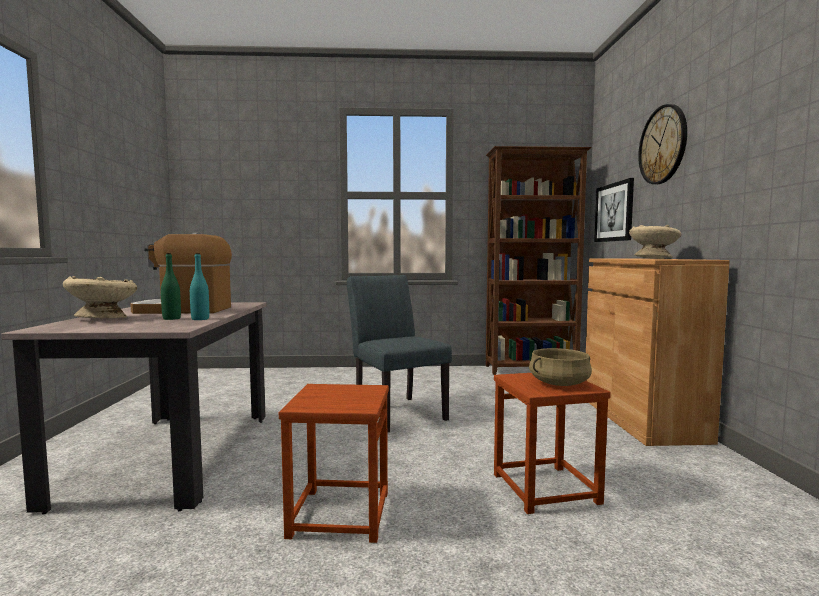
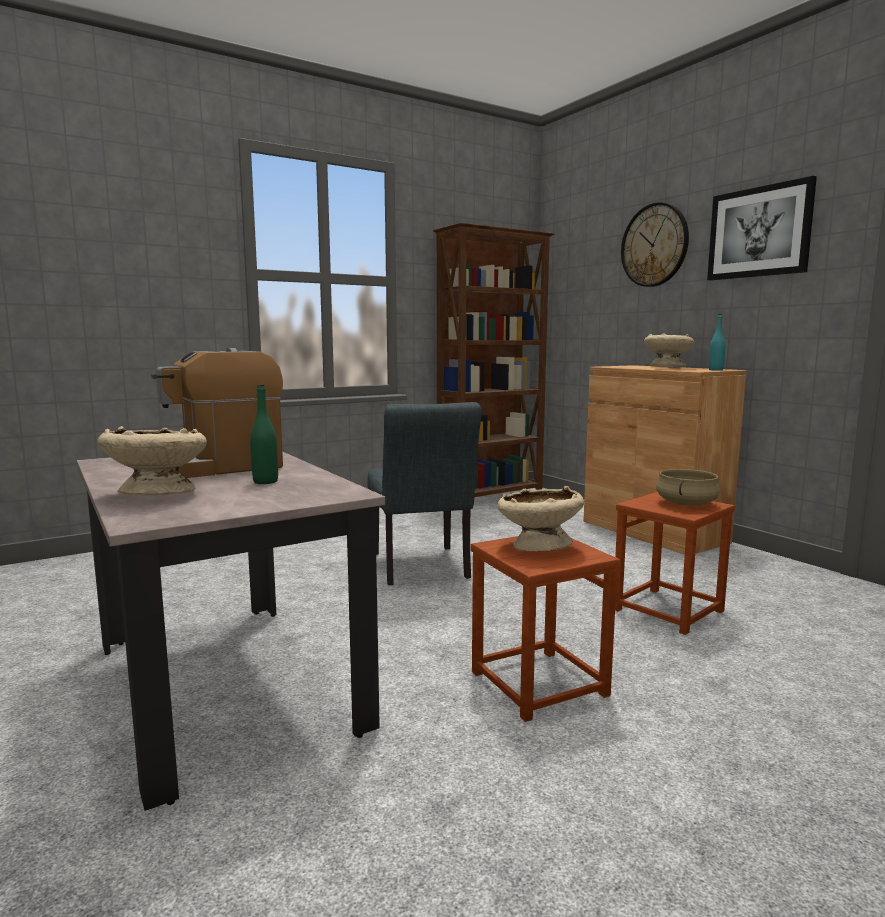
camera: 30 degrees left, 5 degrees up
(200, 319) = (310, 478): turquoise bottle -> turquoise bottle (715, 370)
(342, 394) = (538, 547): none -> beige bowl
(396, 411) = (421, 568): grey chair -> grey chair turned 135 degrees counterclockwise
(614, 212) = (580, 311): picture -> picture (759, 232)

